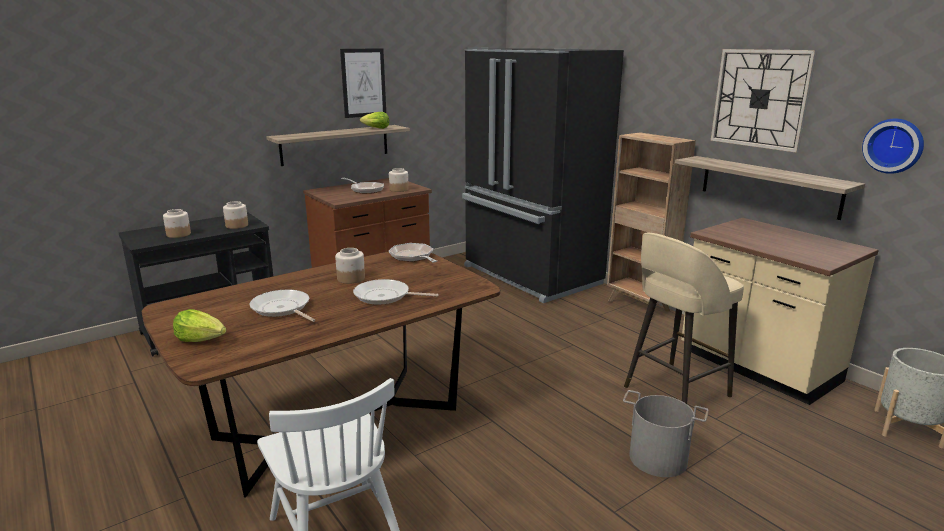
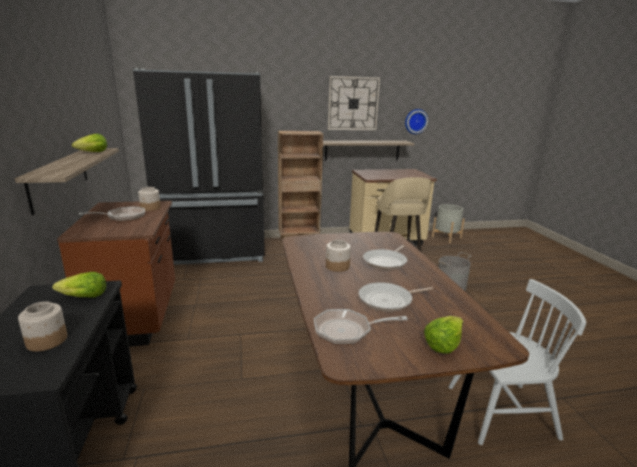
camera: 65 degrees left, 0 degrees up
(236, 225) = (83, 297): jar -> lettuce
(363, 83) = (63, 103): picture -> none
(413, 257) = (309, 241): frying pan -> frying pan (347, 331)

